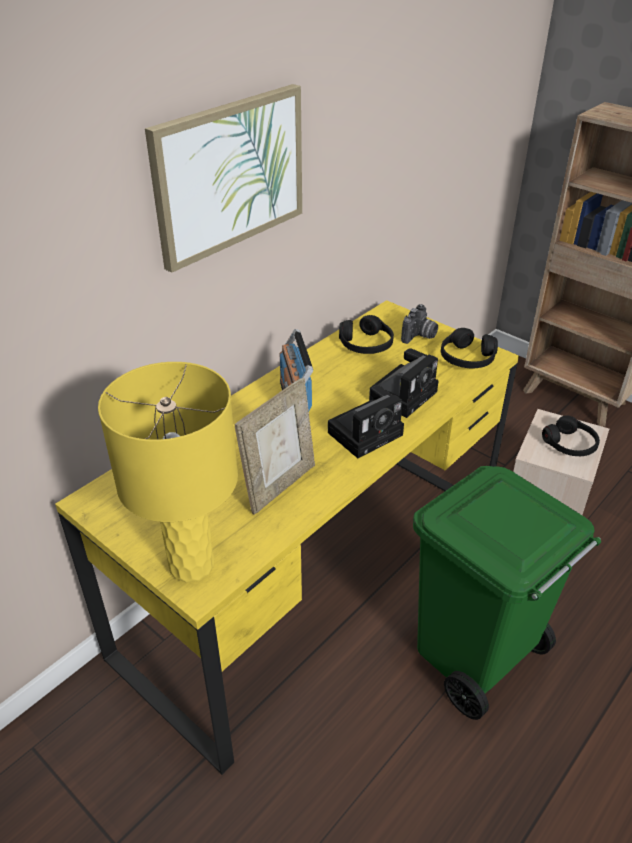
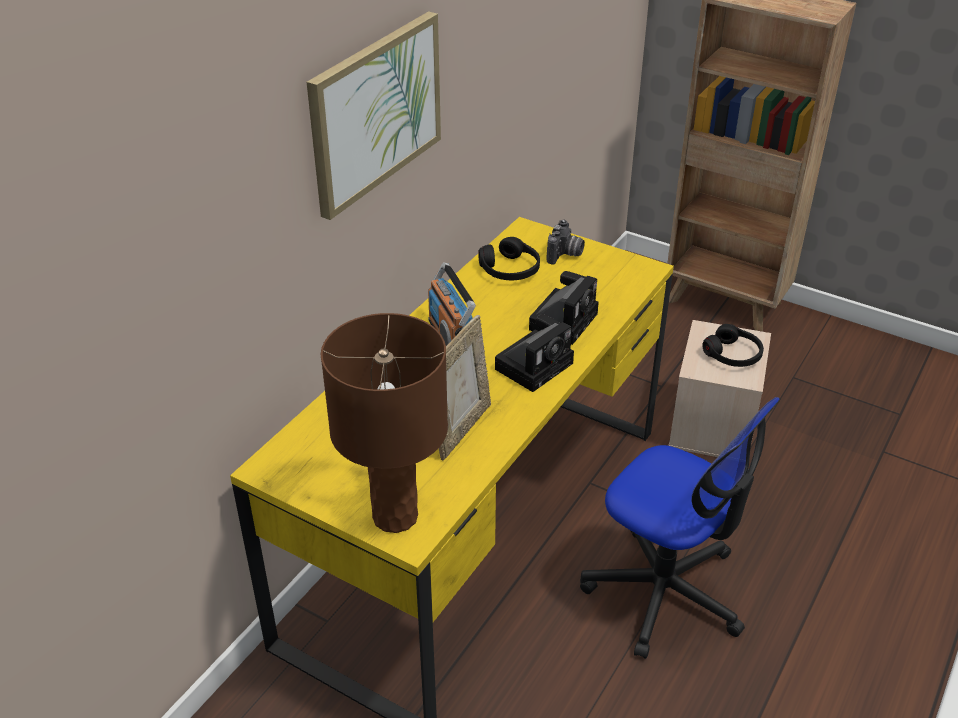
camera: 10 degrees left, 0 degrees up
(192, 565) = (396, 516): yellow table lamp -> brown table lamp
(467, 358) = (620, 274): black headphones -> none
(474, 658) = (665, 591): green trash can -> office chair

